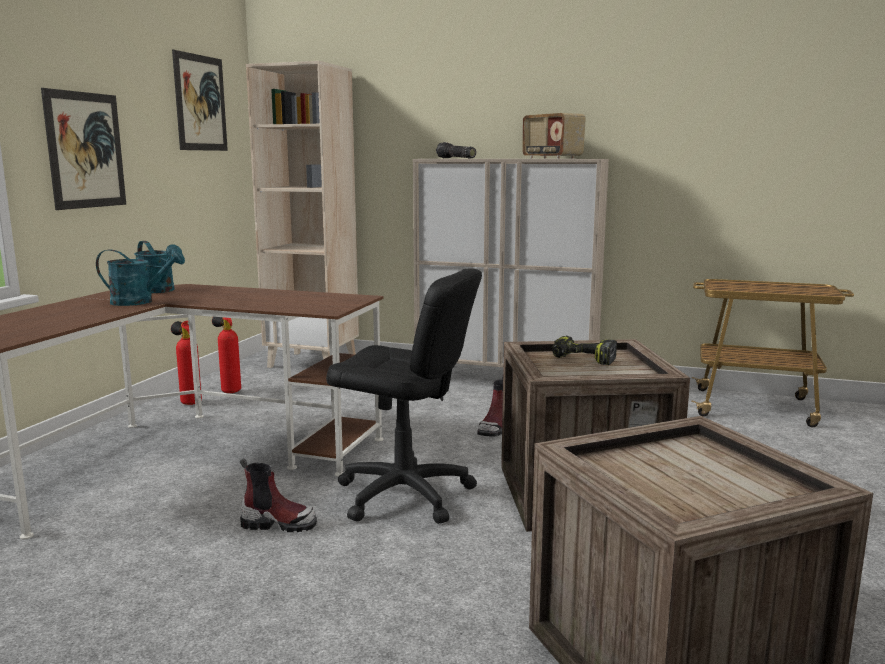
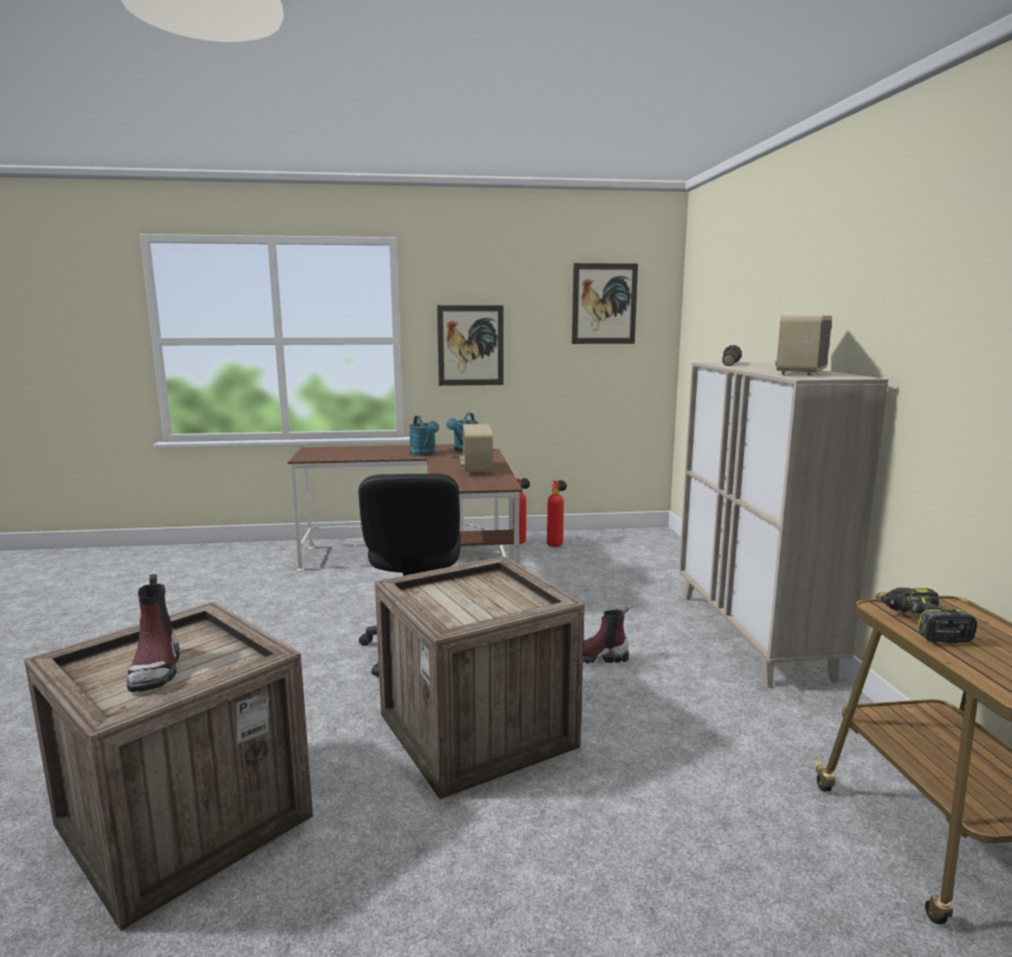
camera: 65 degrees right, 0 degrees up
(267, 296) = (476, 469): none -> radio
(278, 524) = (345, 622): boot -> boot (156, 669)
(313, 362) = (661, 549): beige bookcase -> none
(582, 360) = (490, 594): power drill -> power drill (922, 625)

